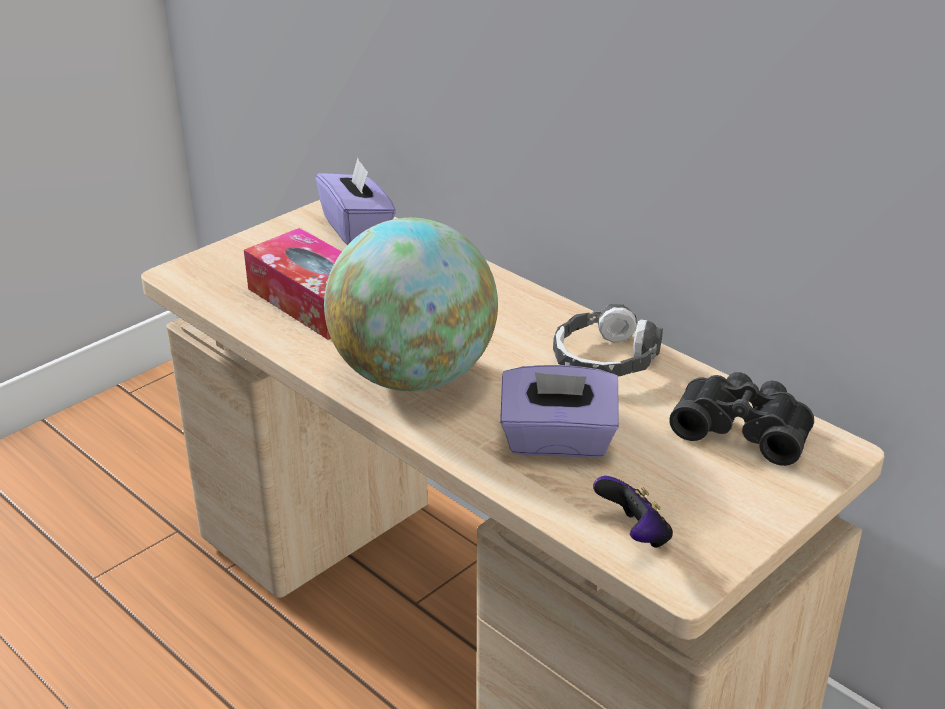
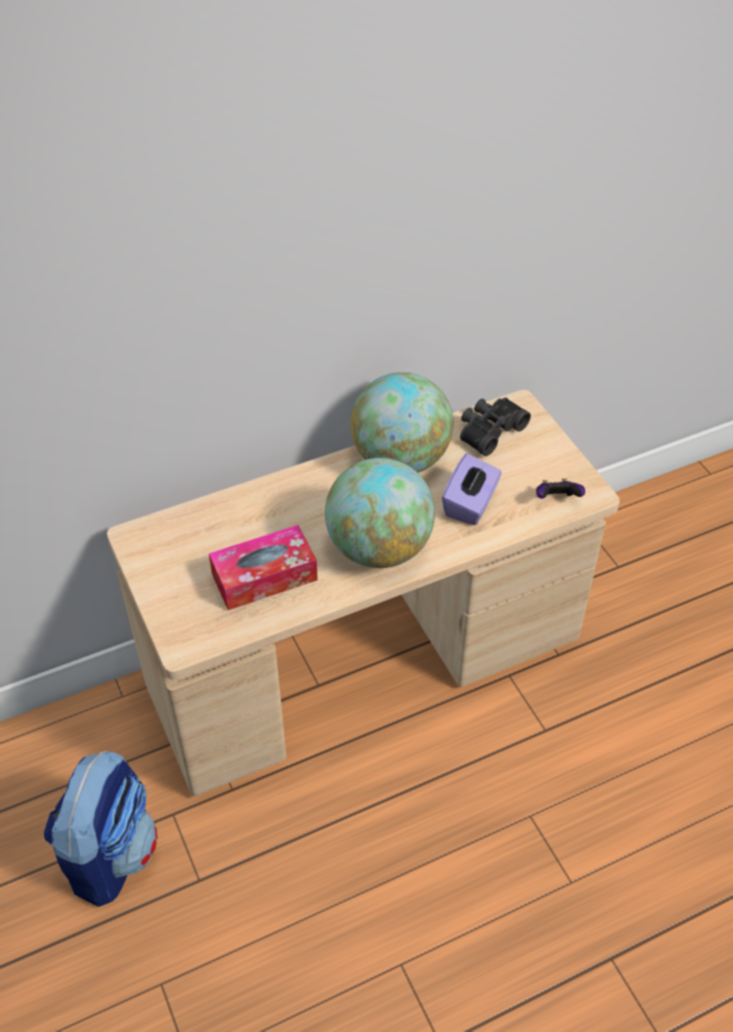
camera: 70 degrees left, 15 degrees up
(116, 499) = (111, 853): none -> backpack
(357, 228) = (173, 532): purple tissue box -> none
(605, 358) = (400, 460): headphones -> globe

